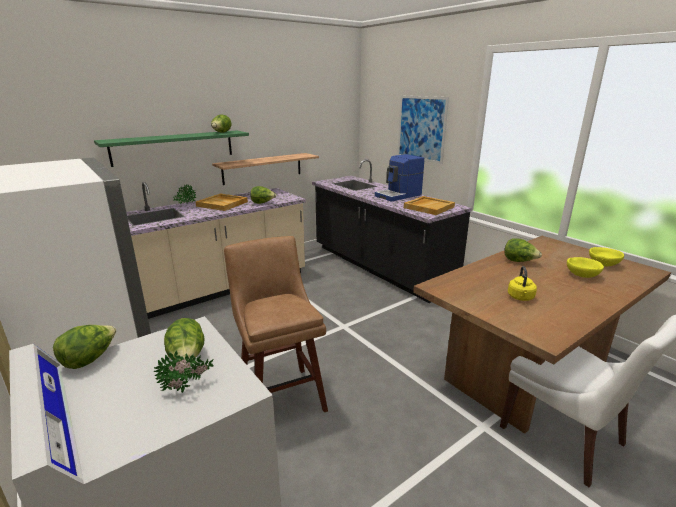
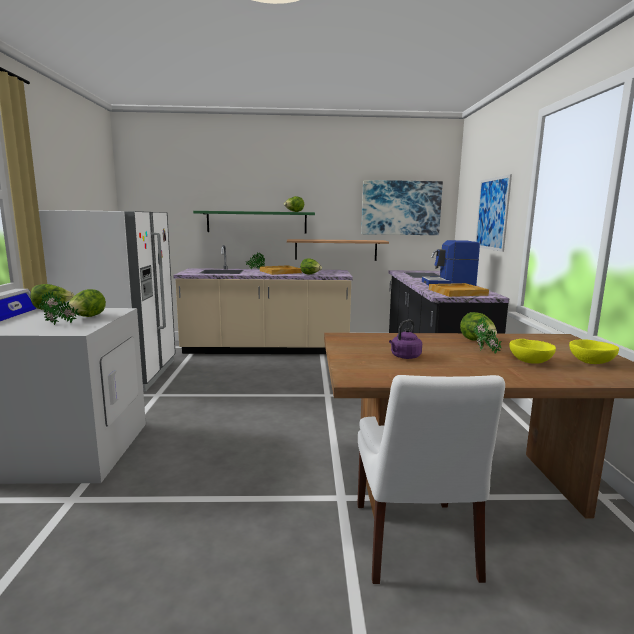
camera: 35 degrees right, 10 degrees down
(281, 396) = (213, 417): brown stool -> none
(317, 119) = (401, 208): none -> picture
(520, 298) = (404, 357): yellow kettle -> purple kettle
(546, 274) = (485, 352): none -> potted plant

